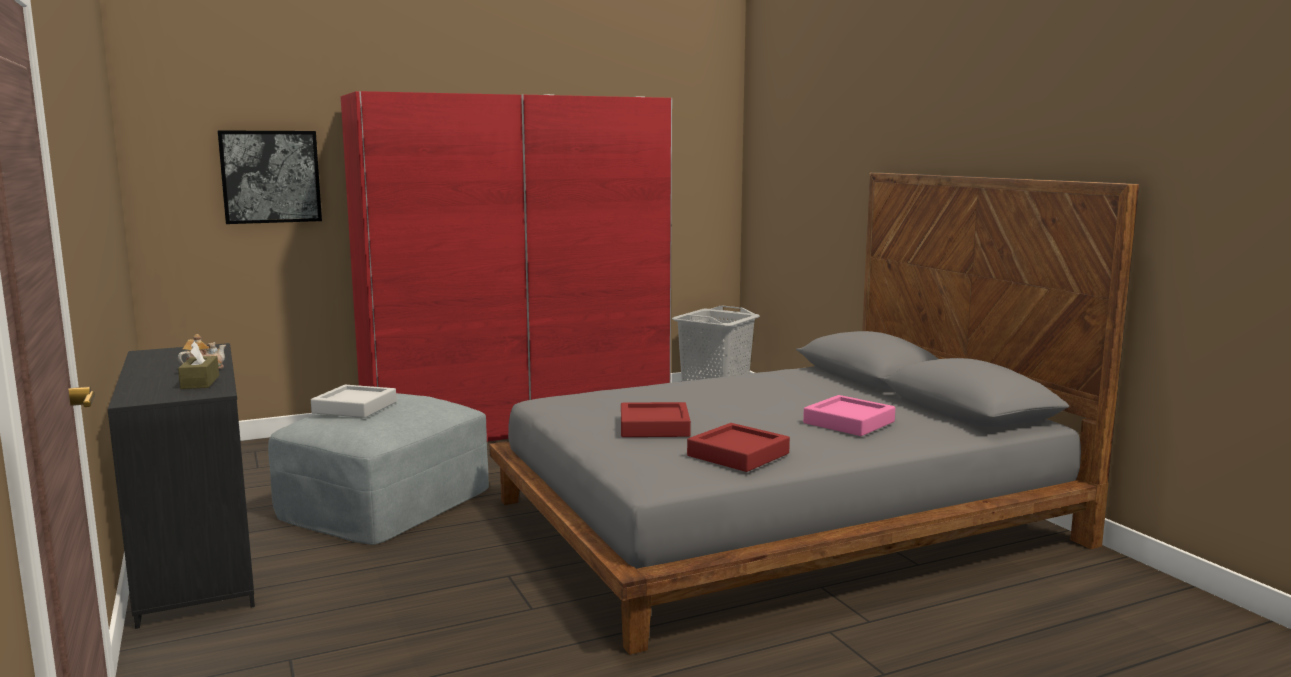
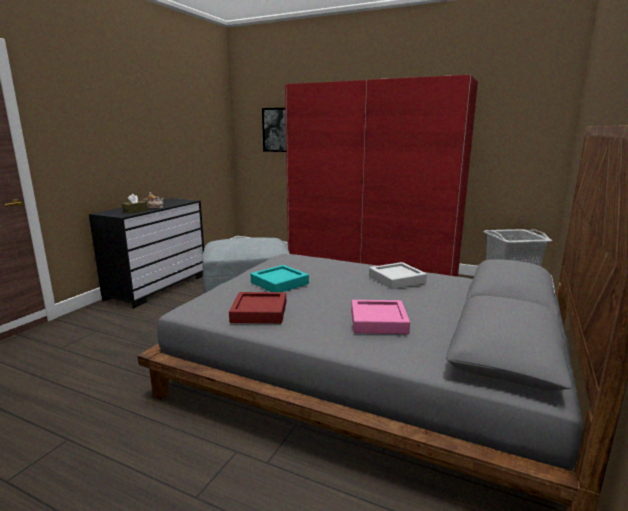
camera: 50 degrees right, 5 degrees up
(355, 407) = (236, 239): grey tray -> grey tray (397, 279)
(654, 427) = (279, 283): red tray -> turquoise tray

